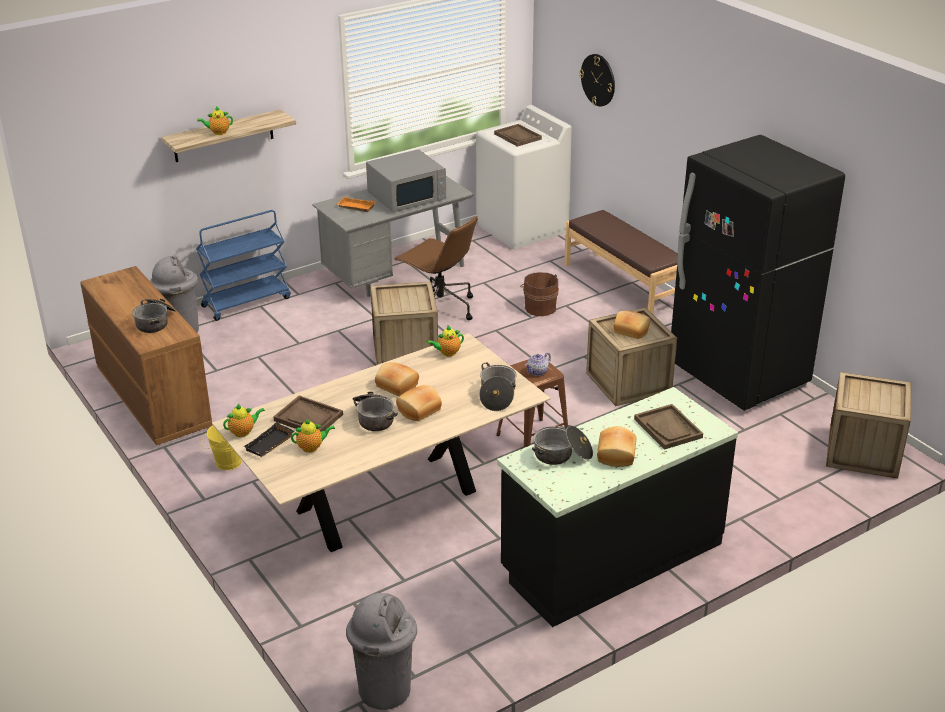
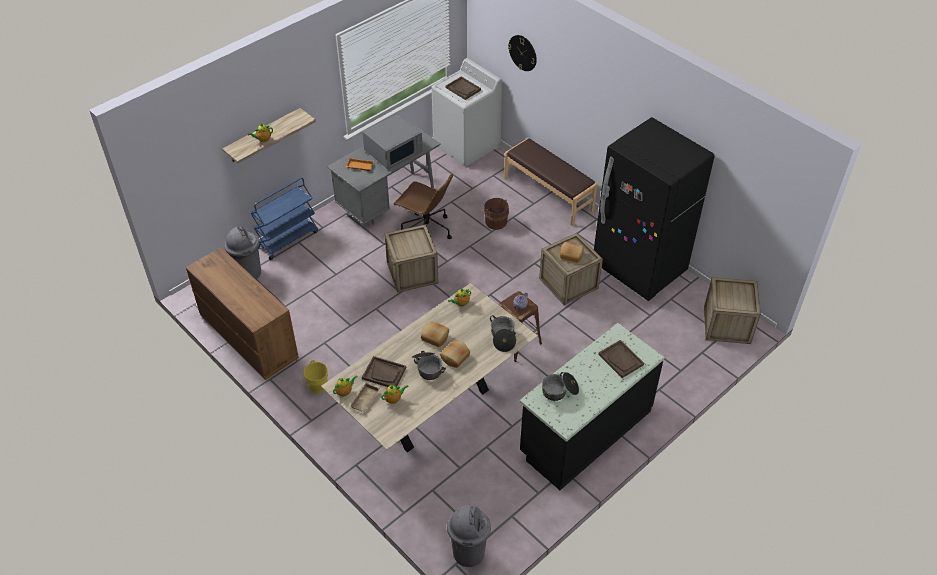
camera: 10 degrees left, 15 degrees up
(156, 322) = (254, 301): cooking pot -> none
(270, 444) = (366, 400): black tray -> beige tray
(617, 455) = (594, 386): bread -> none

